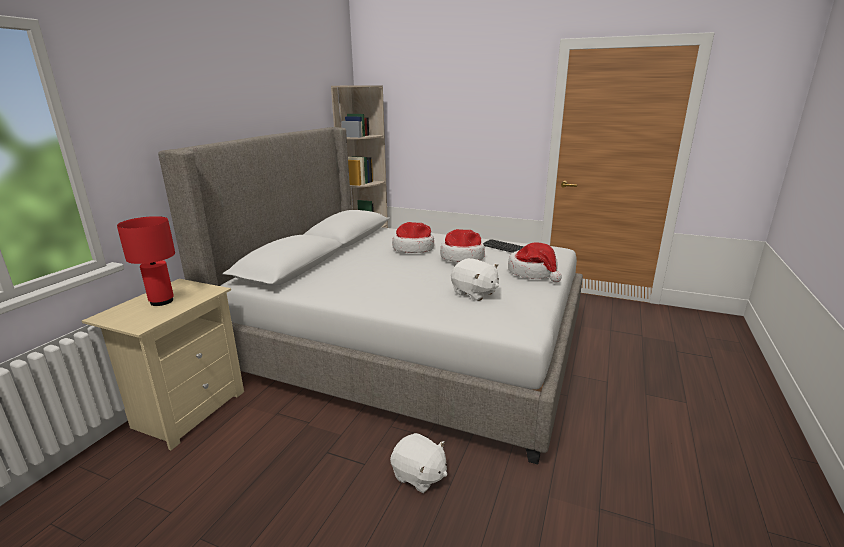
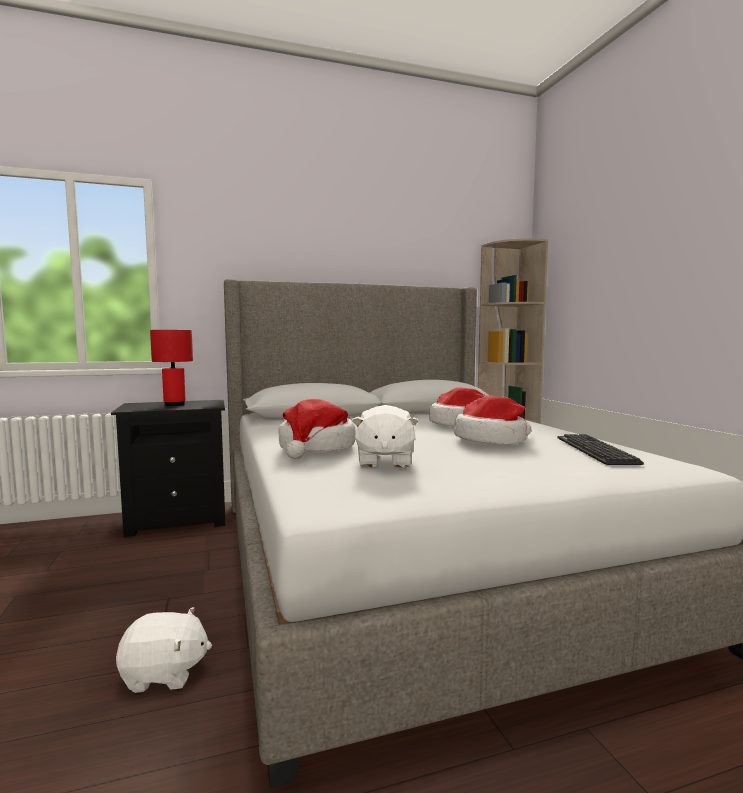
camera: 50 degrees right, 15 degrees down
(187, 410) = (179, 519): beige nightstand -> black nightstand
(419, 476) = (164, 674): white plush toy -> white plush toy turned 90 degrees counterclockwise
(533, 272) = (544, 473): hat -> hat (316, 448)

